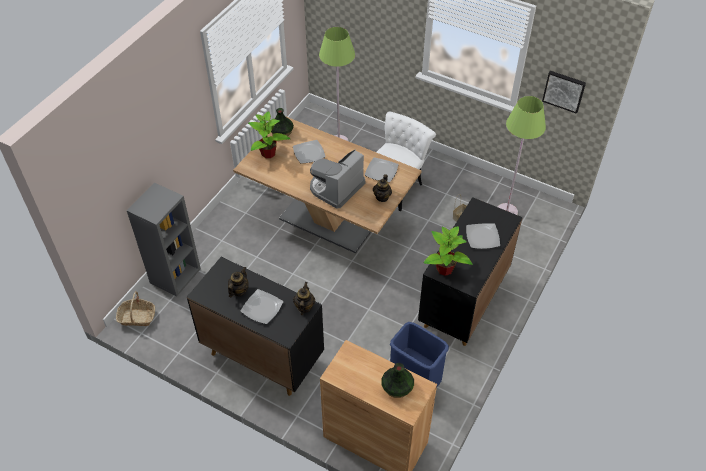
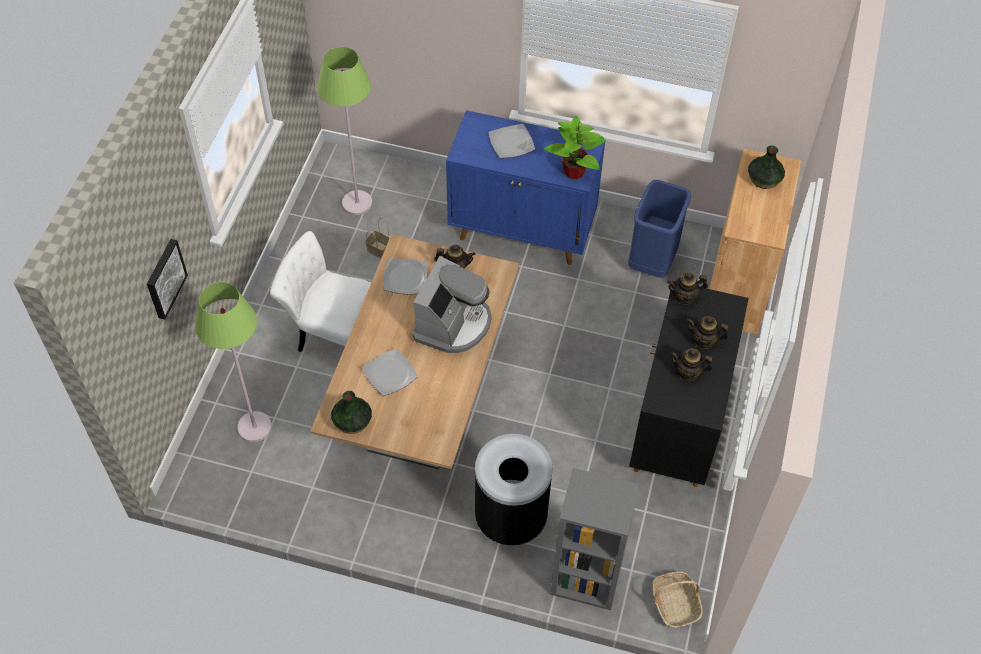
camera: 105 degrees left, 5 degrees up
(231, 247) = (510, 519): none -> black trash can
(261, 308) = (704, 340): plate -> teapot
(268, 153) = (404, 427): potted plant -> none
(336, 188) = (453, 324): coffee machine -> coffee machine turned 90 degrees counterclockwise
(463, 304) = (523, 230): black cabinet -> blue cabinet
(564, 90) = (287, 39): picture -> picture (164, 278)

